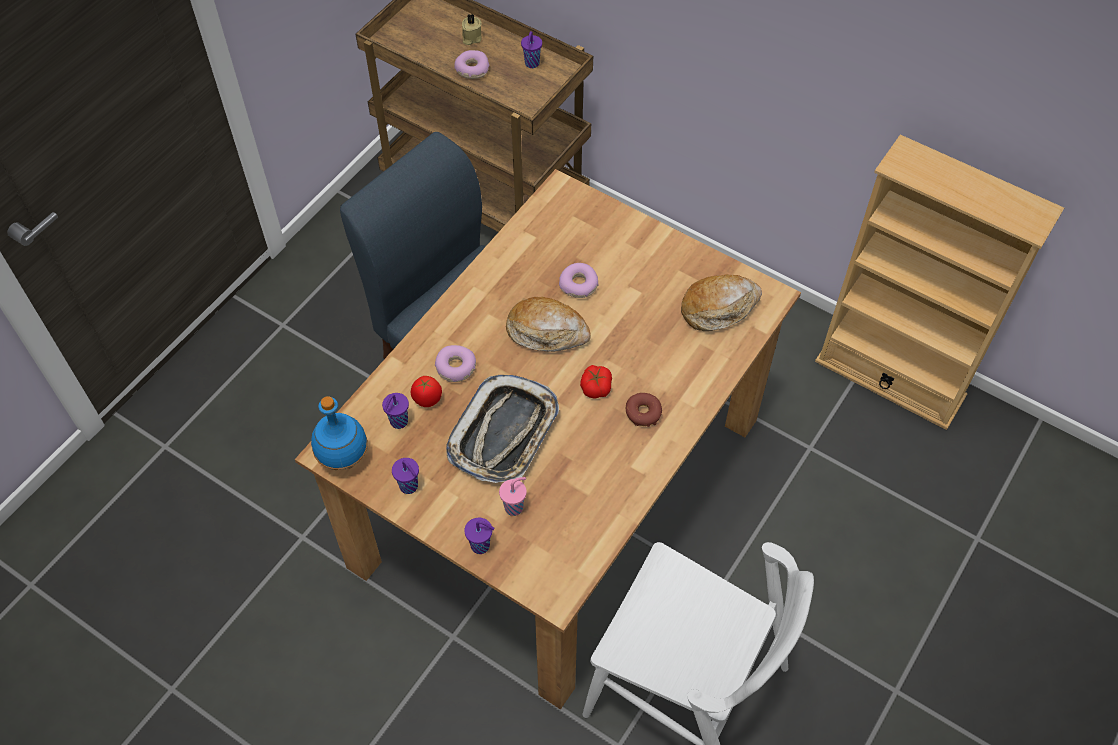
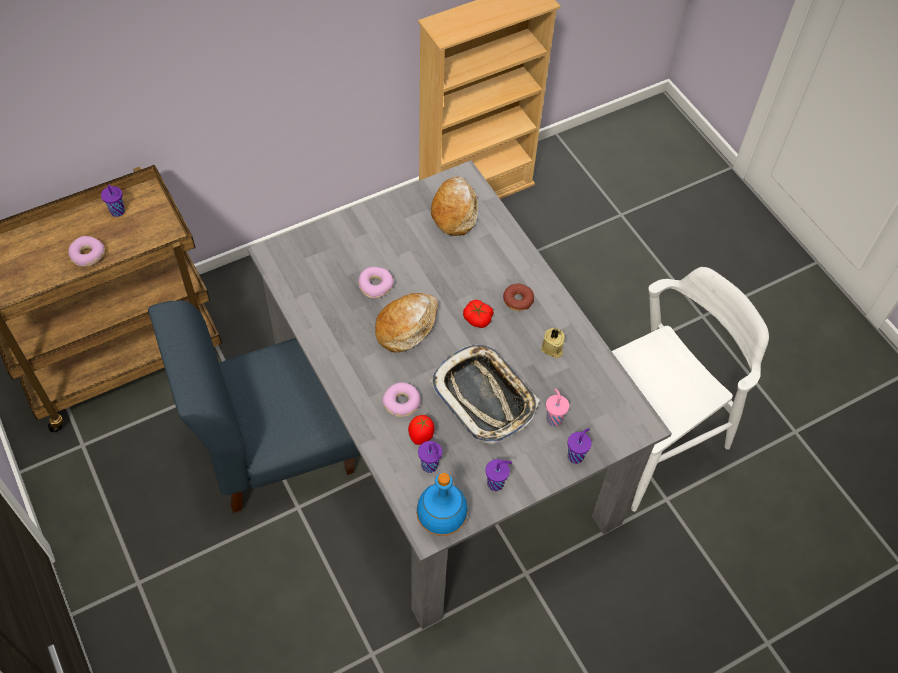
camera: 65 degrees left, 0 degrees up
(471, 38) = (49, 240): beige candle -> beige candle (552, 348)
(558, 489) = (440, 439): brown dining table -> grey dining table

